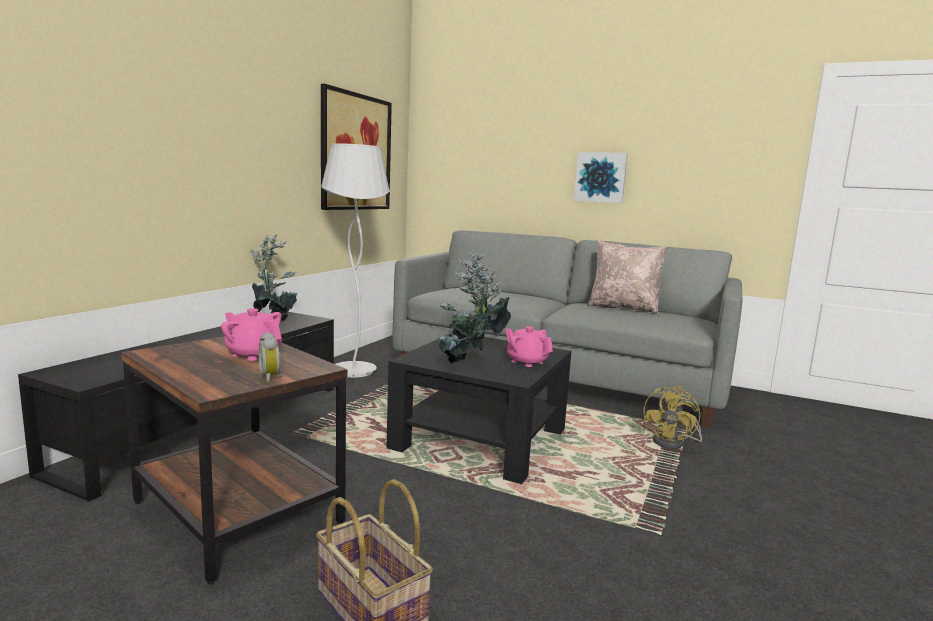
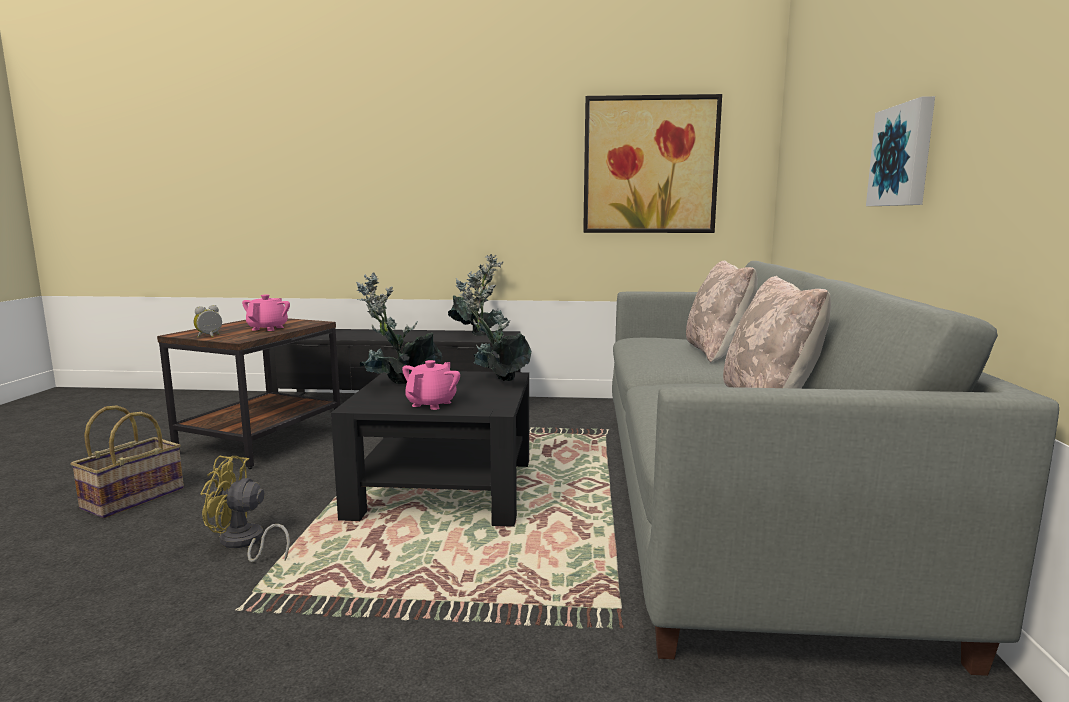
camera: 70 degrees right, 0 degrees up
(353, 371) = (574, 411): white floor lamp -> none
(501, 293) = (717, 353): none -> beige pillow
(673, 443) = (540, 616): yellow fan -> yellow fan (244, 543)

